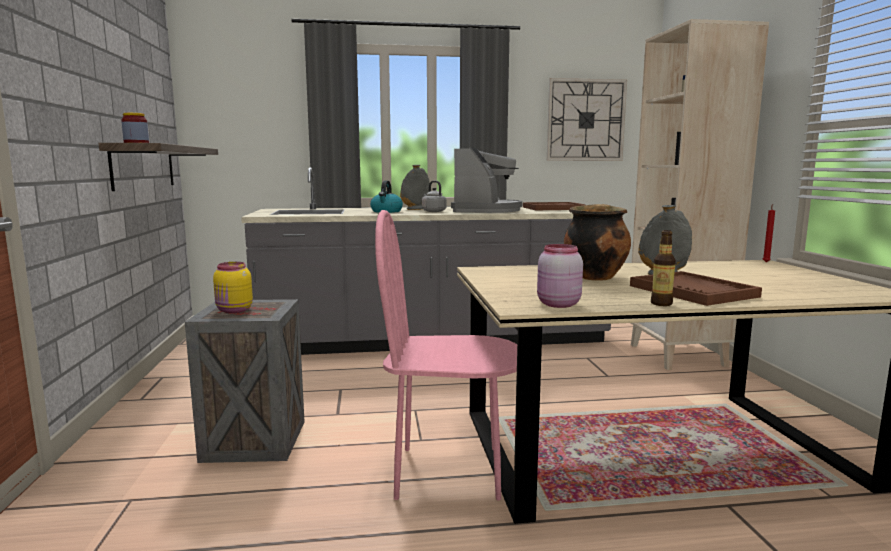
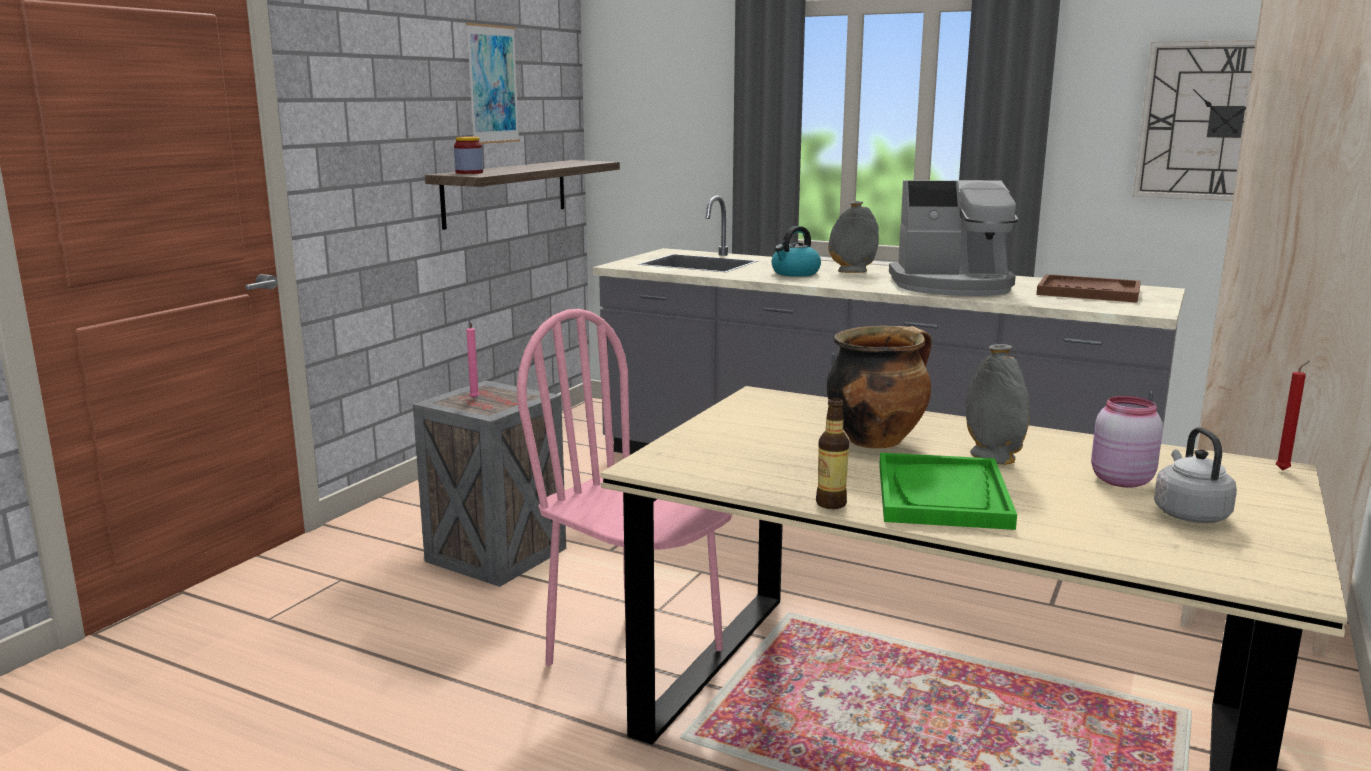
camera: 35 degrees right, 5 degrees up
(131, 79) = (492, 84): none -> picture
(234, 310) = (474, 399): yellow jar -> pink candle
(433, 211) = (861, 280): grey kettle -> grey kettle (1189, 513)
(486, 210) = (952, 286): coffee machine -> coffee machine turned 45 degrees clockwise
(557, 304) = (700, 473): pink jar -> pink jar (1119, 480)
(693, 291) = (942, 495): brown tray -> green tray

